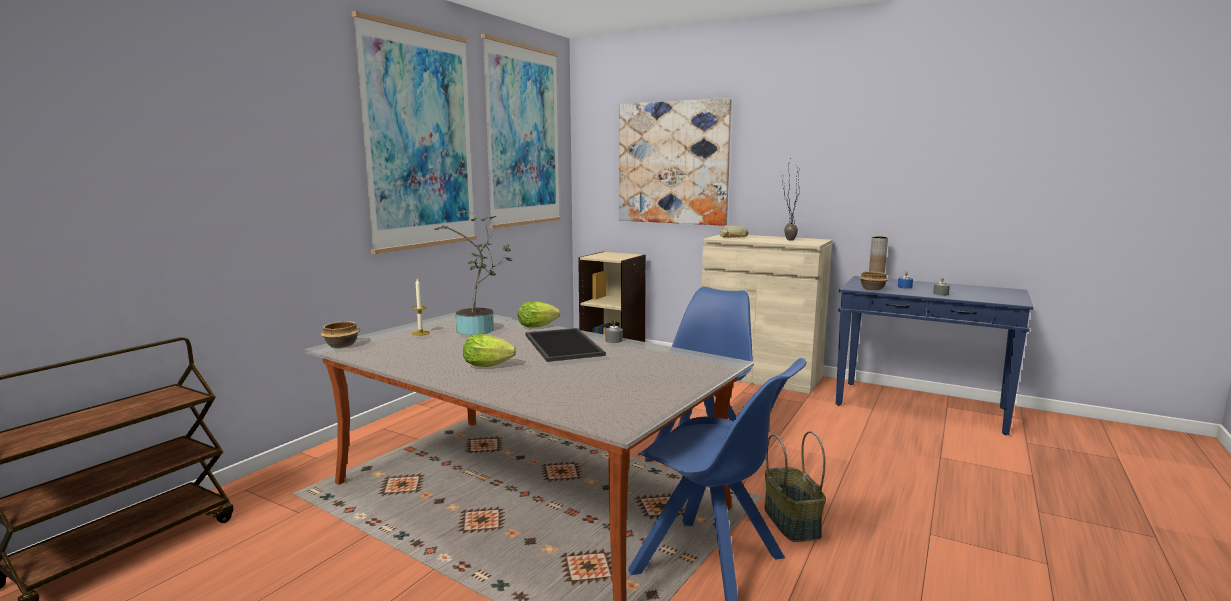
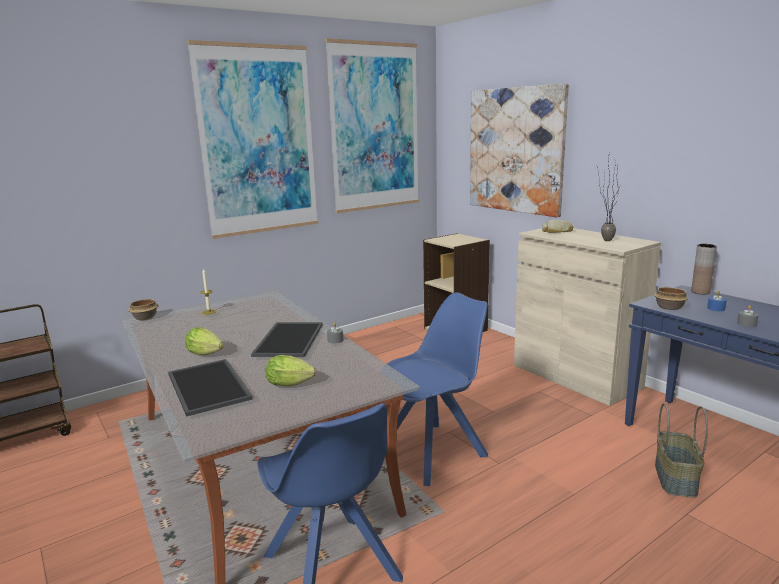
camera: 25 degrees right, 5 degrees up
(479, 330) = (252, 314): potted plant -> none
(539, 326) = (301, 316): lettuce -> lettuce (292, 384)
(541, 389) = (206, 386): none -> tray
(792, 522) = (447, 546): basket -> basket (676, 479)

